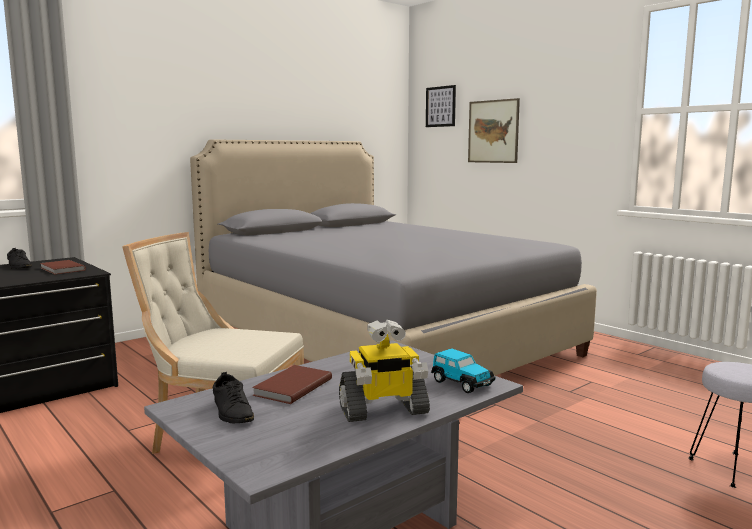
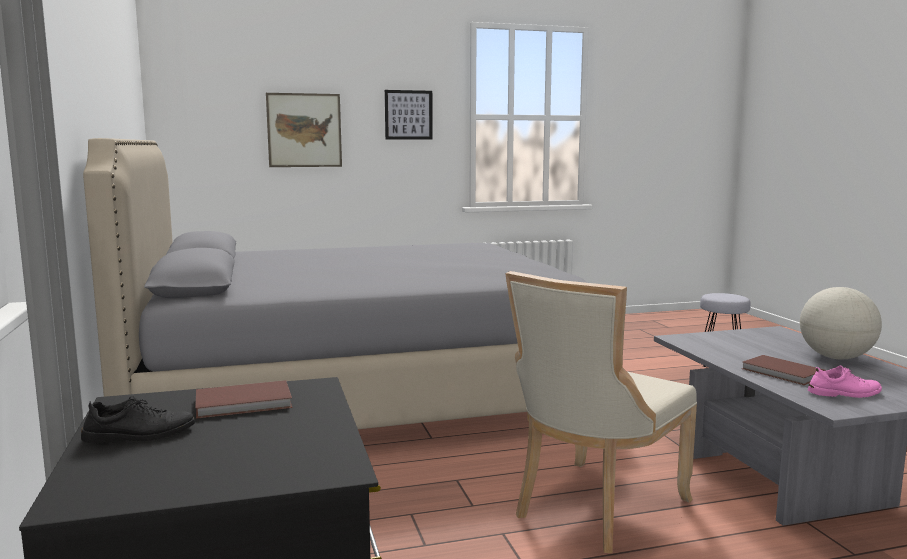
camera: 65 degrees left, 0 degrees up
(232, 411) = (844, 393): black shoe -> pink shoe
(383, 410) = (836, 357): toy robot -> globe
(440, 106) = (212, 95): picture -> picture (408, 115)
(461, 383) = (775, 335): toy car -> none

